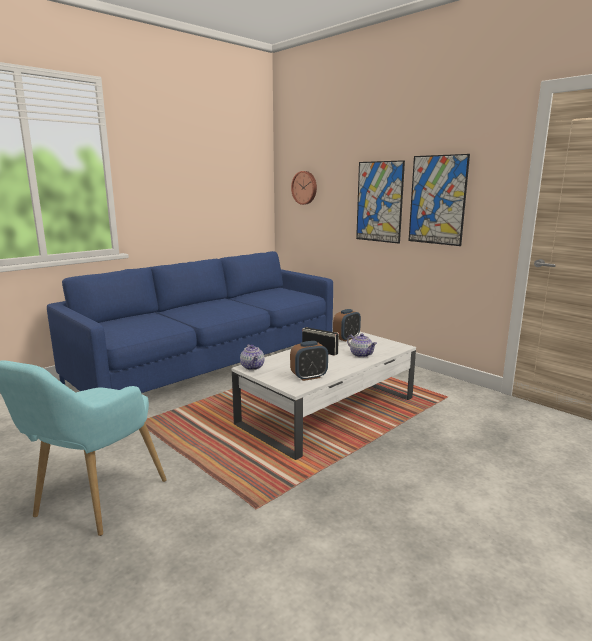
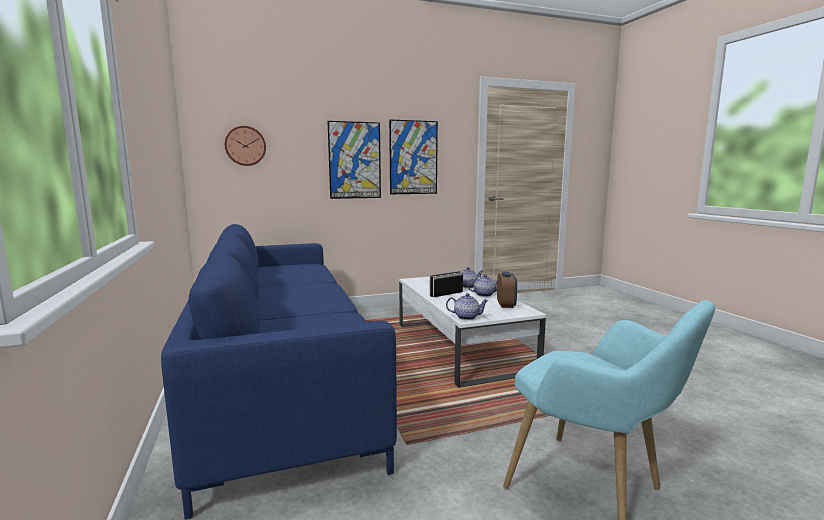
camera: 65 degrees left, 5 degrees down
(337, 364) = (484, 294): none -> teapot
(346, 338) = (422, 283): alarm clock -> none

